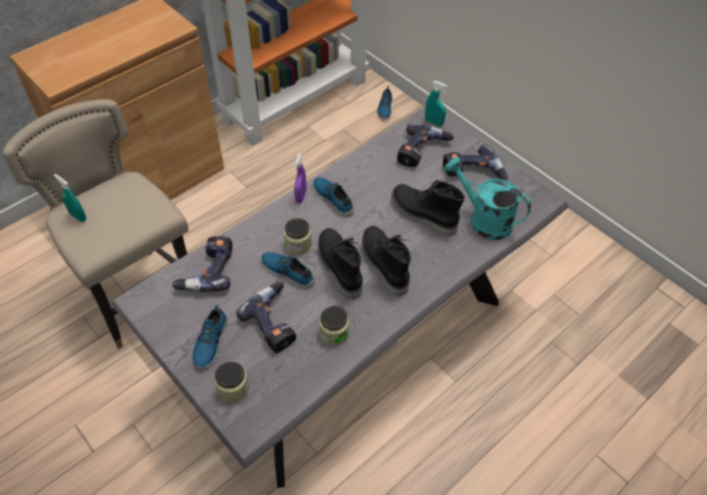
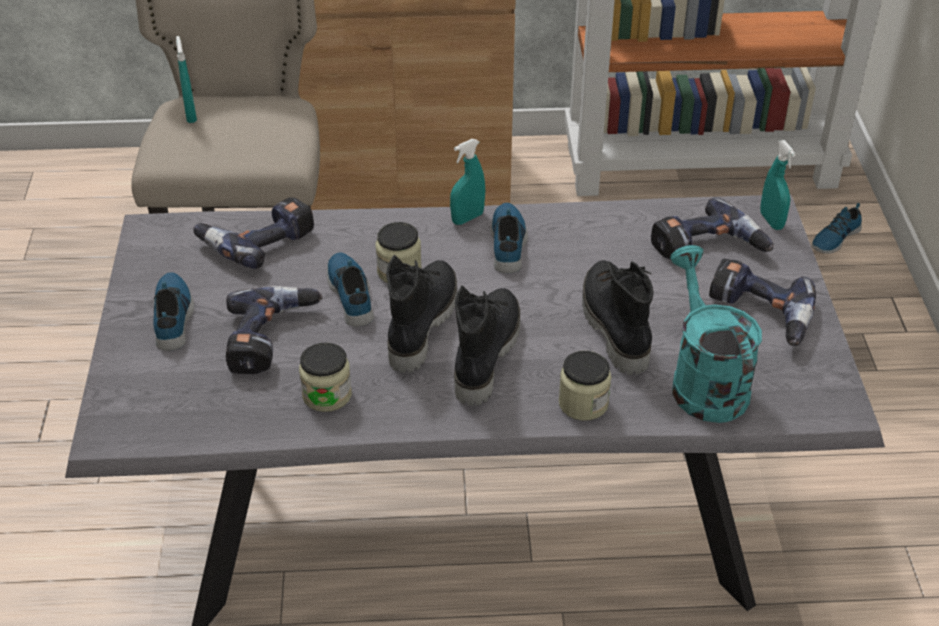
camera: 40 degrees right, 10 degrees down
(209, 342) = (173, 316): shoe -> shoe turned 120 degrees clockwise
(233, 389) = (142, 381): jar -> jar (583, 403)
(301, 196) = (467, 218): purple spray bottle -> turquoise spray bottle

